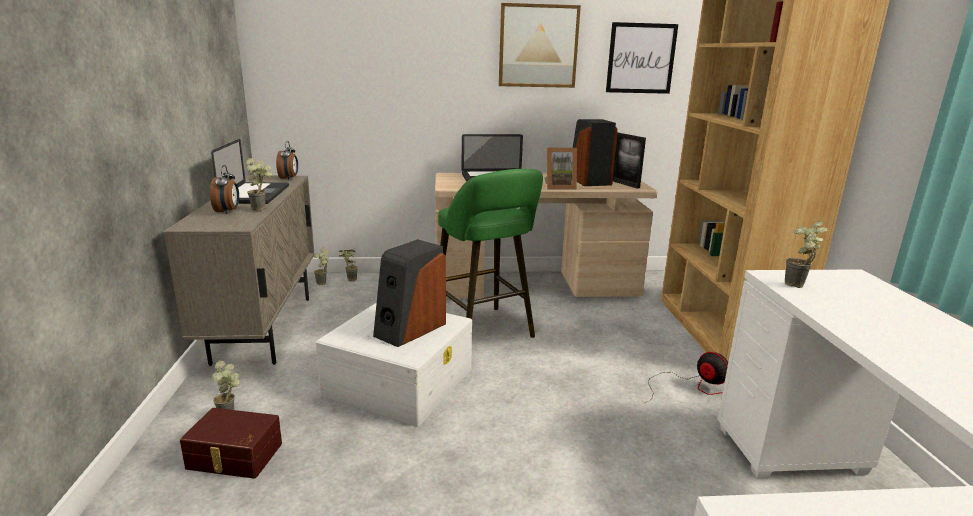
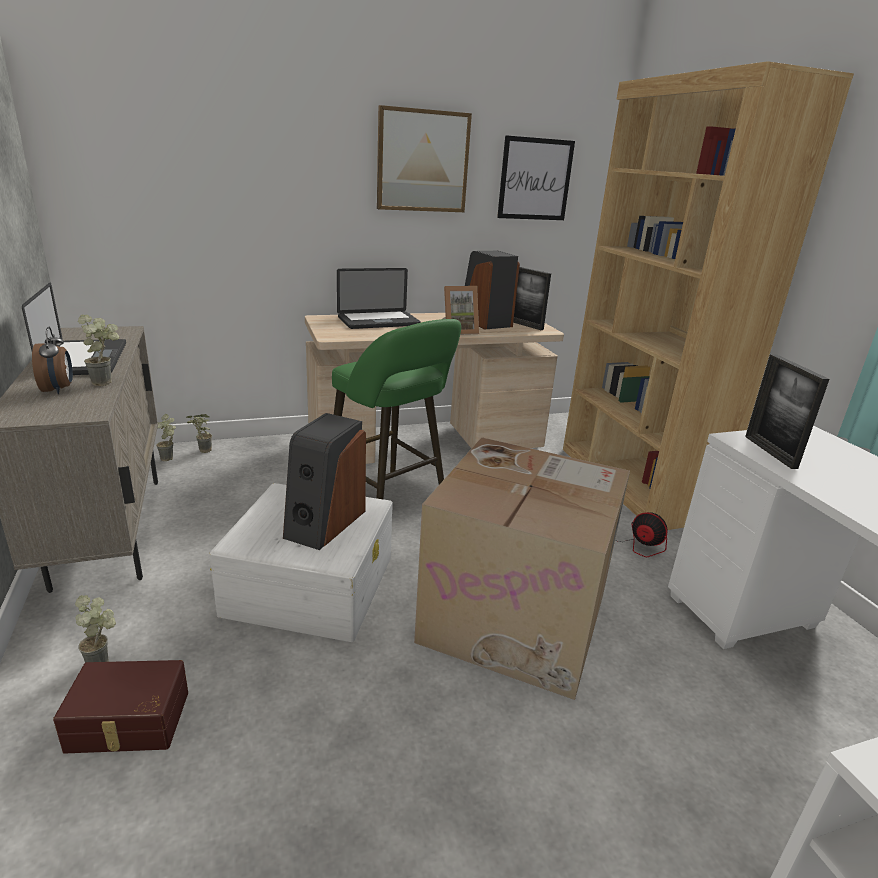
camera: 15 degrees left, 5 degrees up
(289, 178) = (120, 331): alarm clock -> none
(565, 427) = (517, 617): none -> cardboard box
(798, 287) = (770, 452): potted plant -> picture frame

